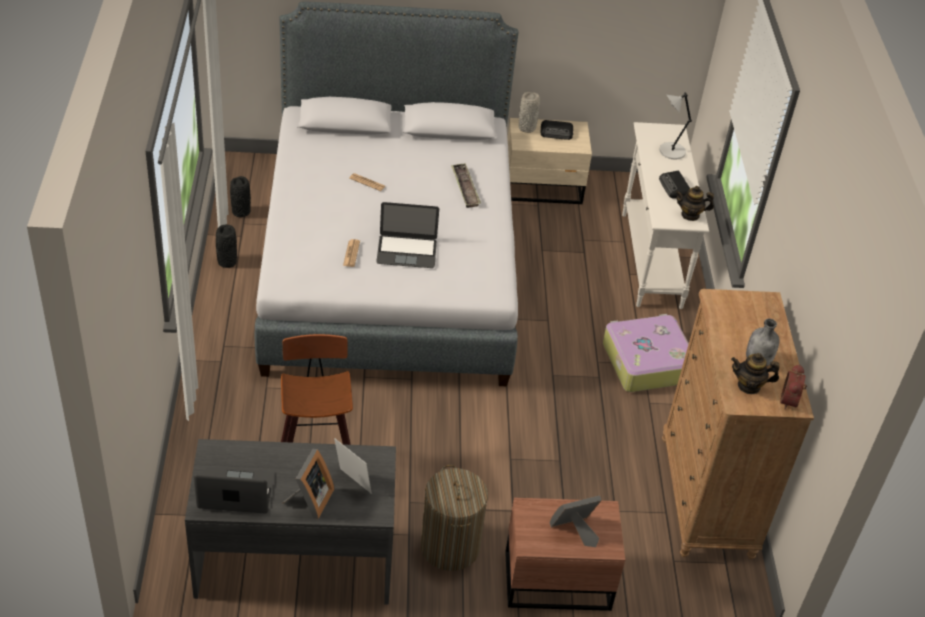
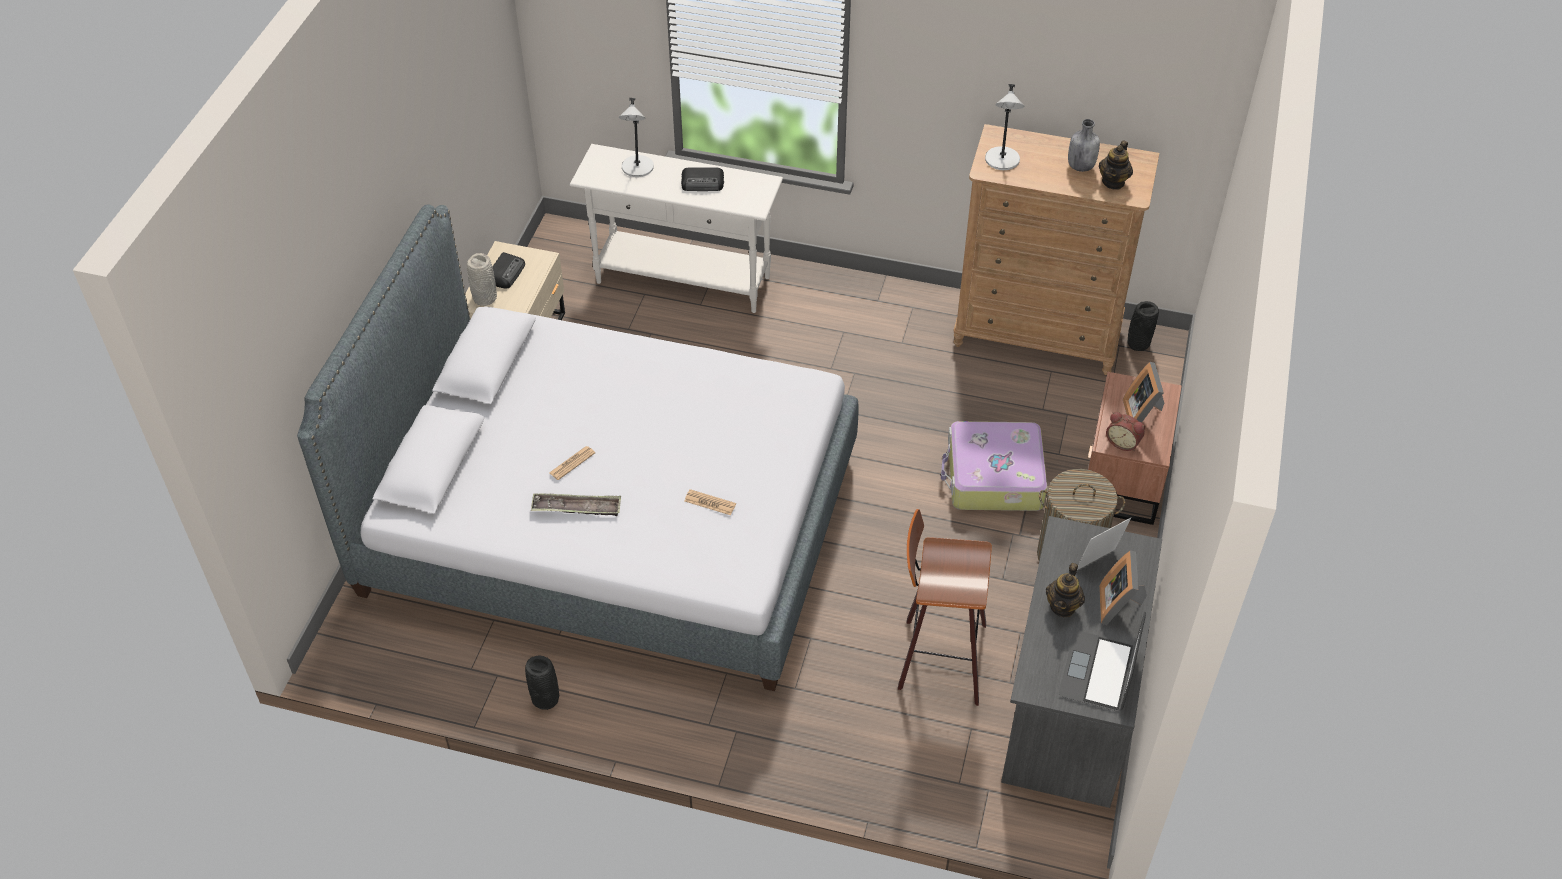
camera: 70 degrees left, 5 degrees up
(241, 211) = (444, 668): black vase -> black vase (1137, 343)
(309, 501) = (1119, 605): picture frame -> picture frame turned 120 degrees counterclockwise
(406, 251) = (719, 449): laptop -> none
(465, 188) = (615, 371): tray -> tray (576, 508)
(646, 362) = (841, 328): suitcase -> suitcase (993, 477)
(690, 215) = (753, 183): teapot -> teapot (1063, 606)
(734, 307) = (1002, 161): none -> grey table lamp
(790, 401) = (1136, 160): alarm clock -> alarm clock (1123, 442)

